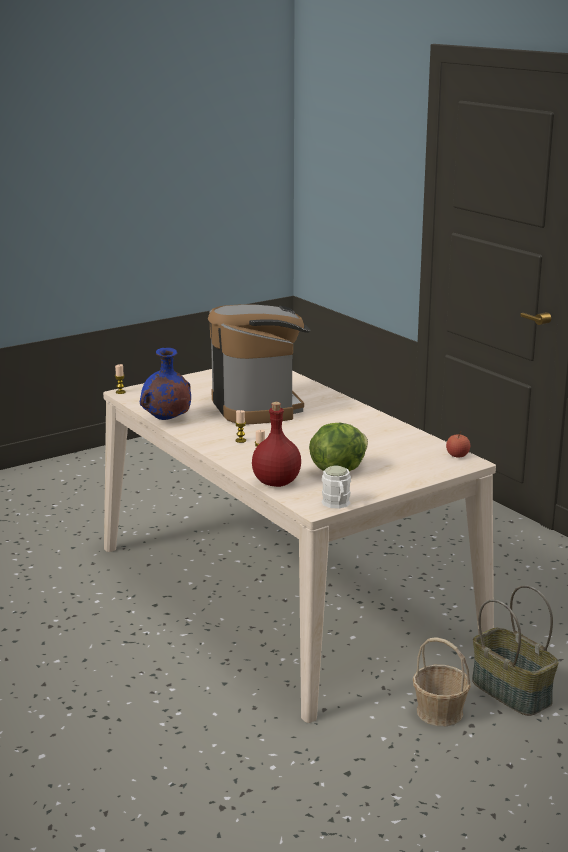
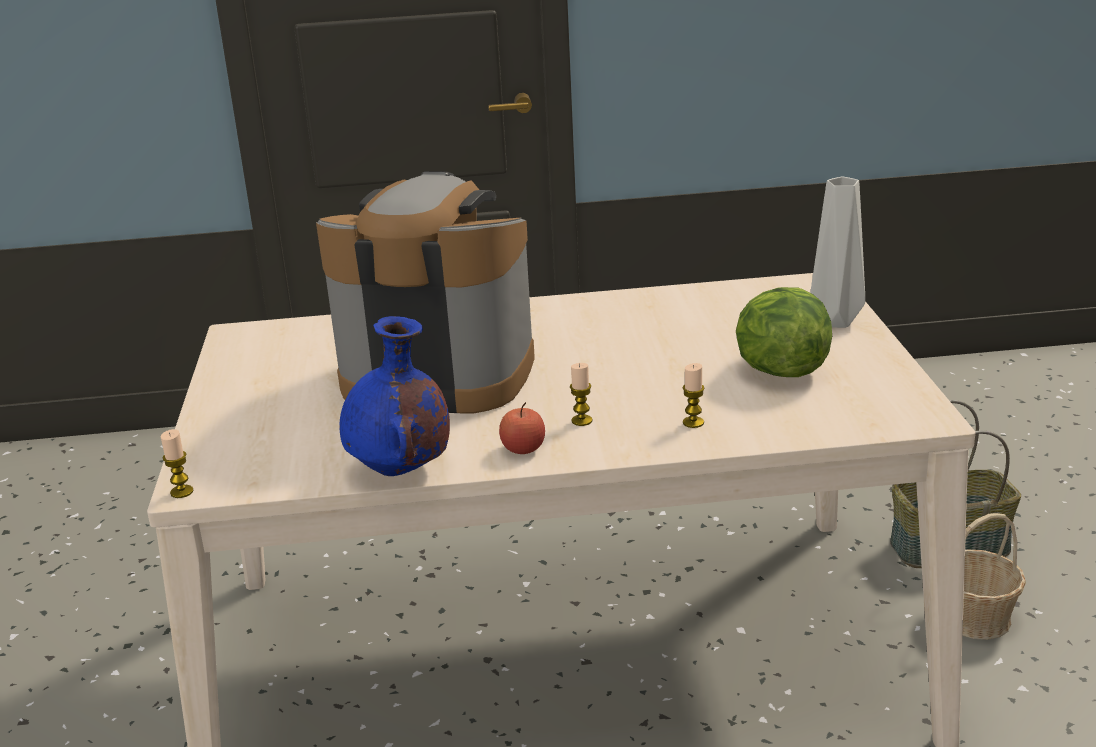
camera: 60 degrees left, 5 degrees up
(276, 482) = (796, 428): red bottle -> none
(337, 504) = (919, 399): white mug -> none
(415, 473) = (833, 322): none -> grey vase
(457, 455) = (789, 284): apple -> apple (523, 449)

